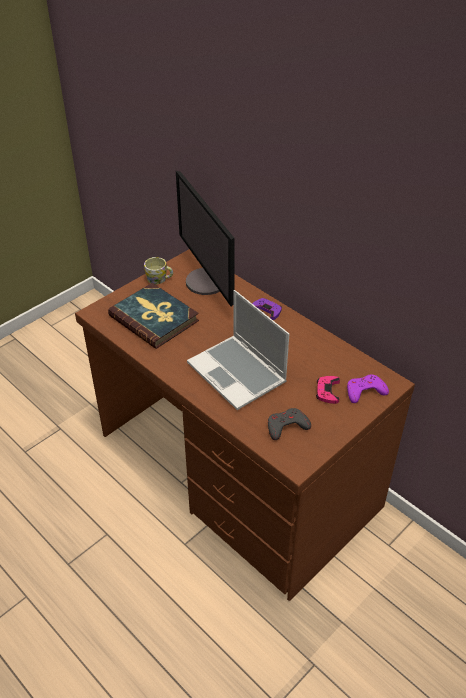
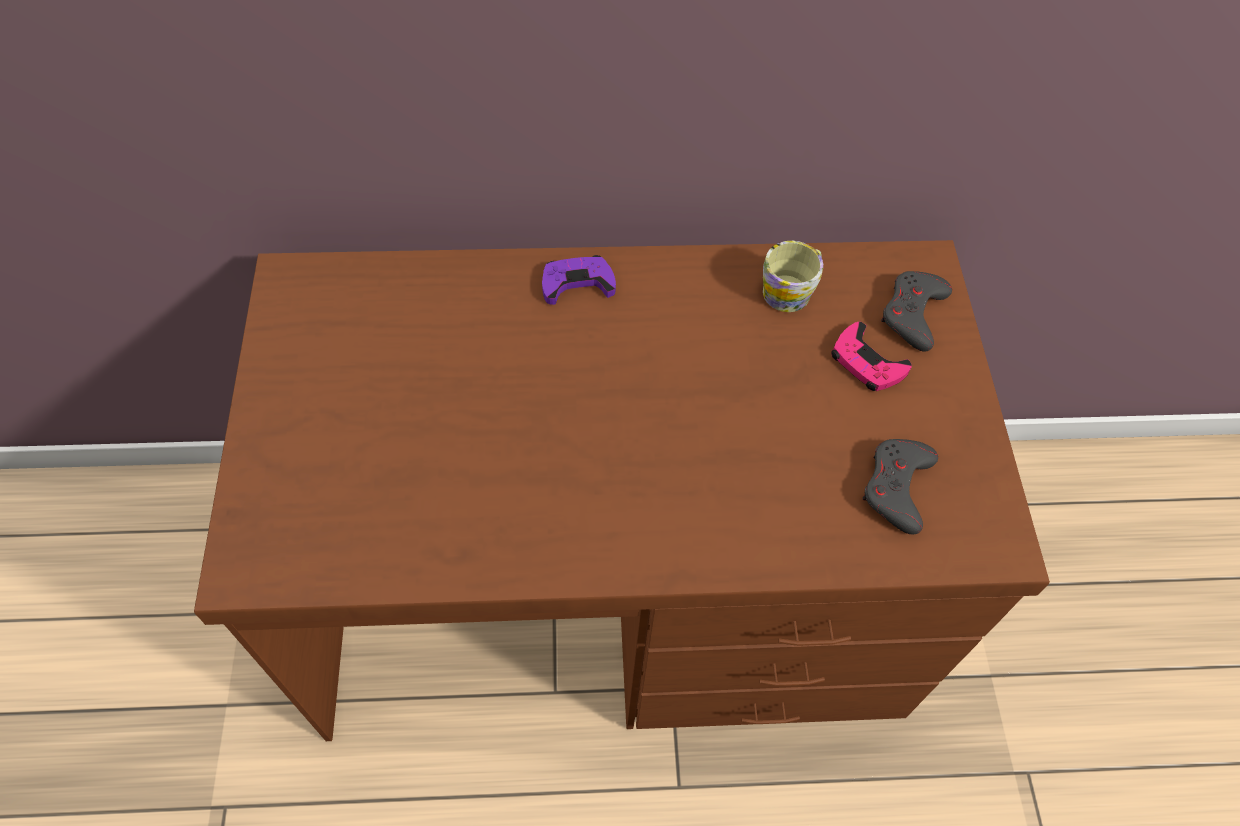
camera: 50 degrees left, 15 degrees up
(154, 318) = (391, 474): book -> none
(159, 279) = (284, 376): mug -> mug (791, 290)
(207, 282) = (392, 306): monitor -> none
(238, 373) = (696, 455): laptop -> none
(365, 391) = (913, 314): purple game controller -> grey game controller

